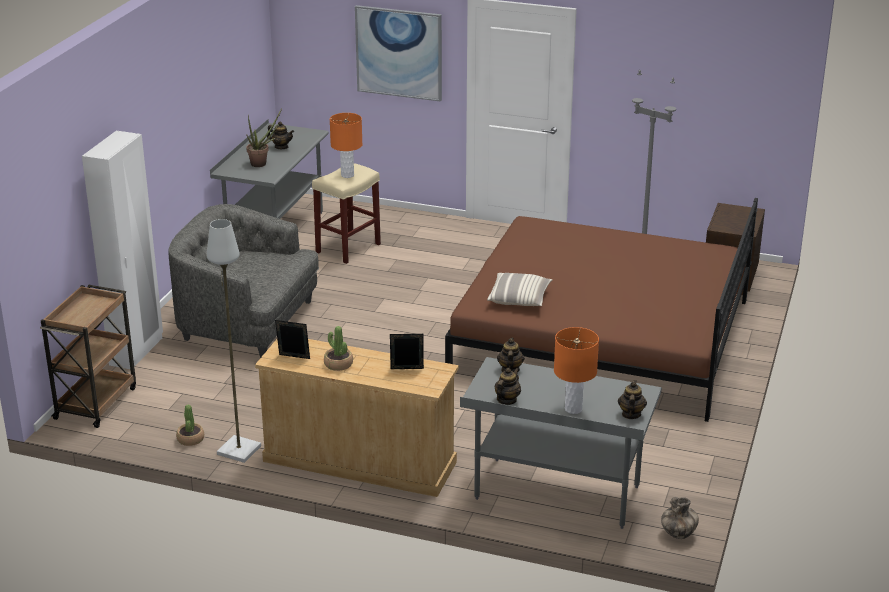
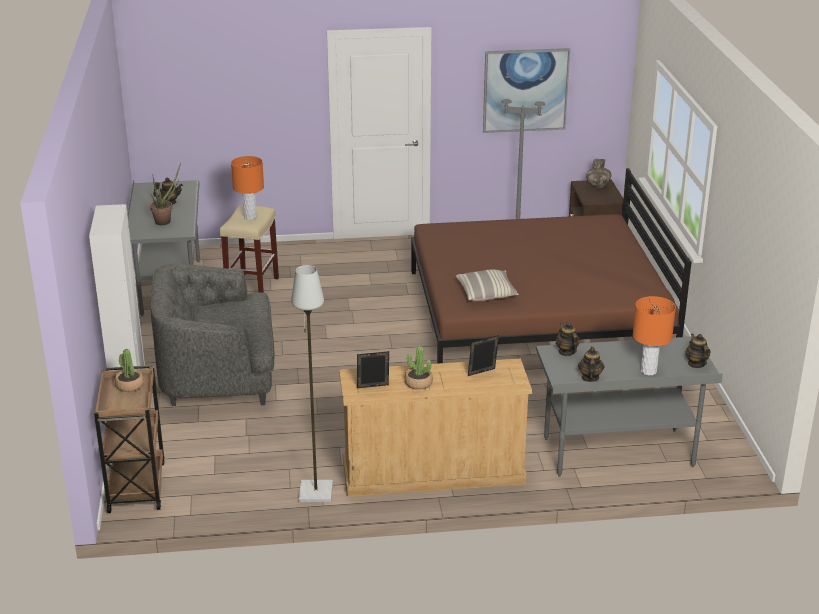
camera: 25 degrees left, 0 degrees up
(190, 439) = (261, 495): potted plant -> potted plant (129, 385)
(399, 53) = (260, 93): picture -> picture (525, 90)
(678, 534) = (738, 459): vase -> vase (598, 186)

